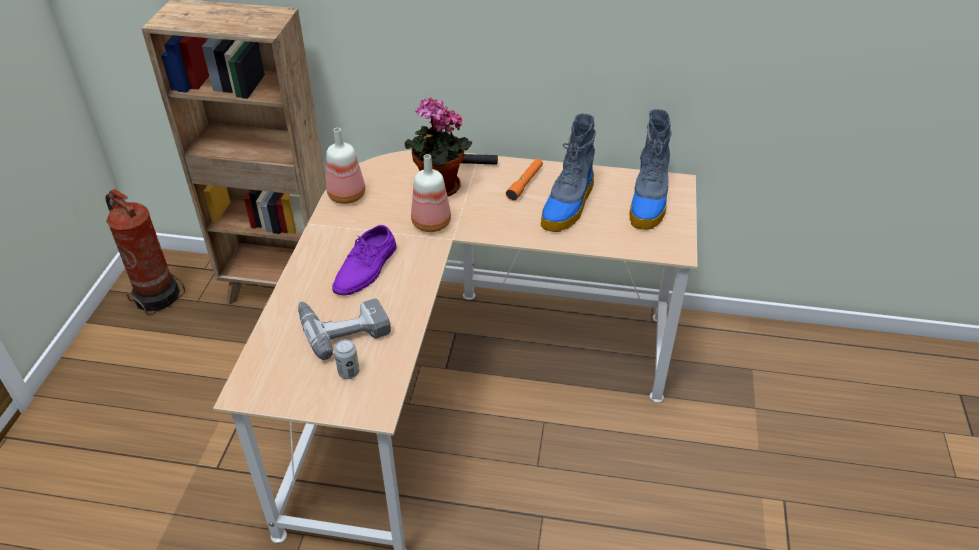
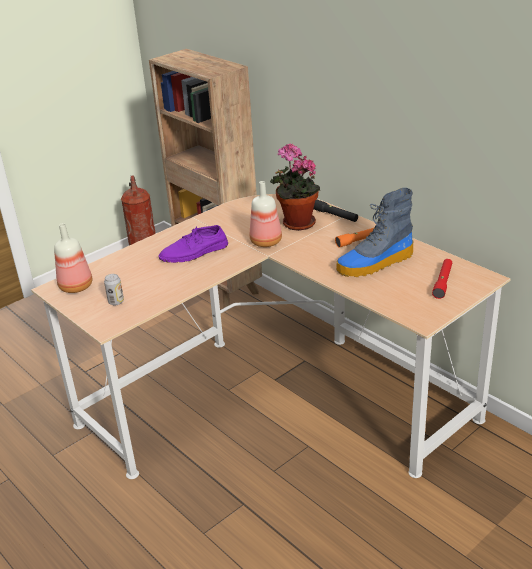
camera: 40 degrees right, 10 degrees down
(343, 326) = (143, 277): power drill -> none
(347, 195) = (234, 209): bottle -> bottle (77, 286)
(648, 202) = (443, 282): boot -> red flashlight

